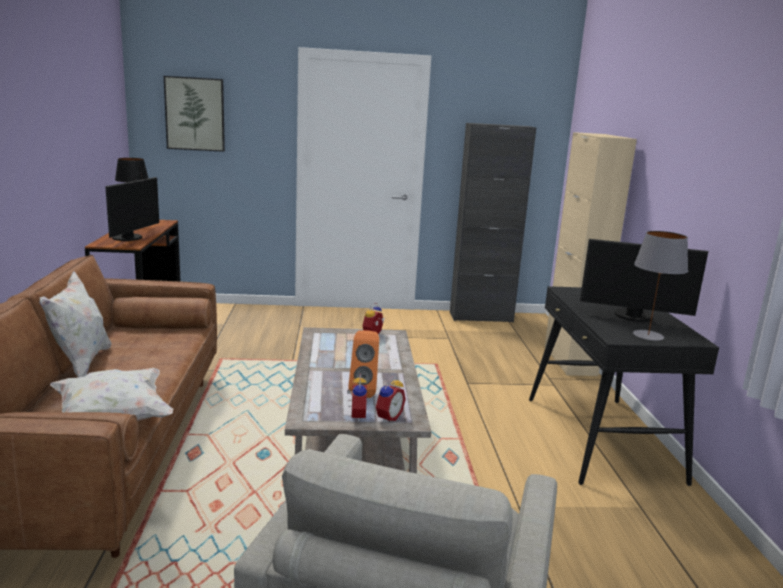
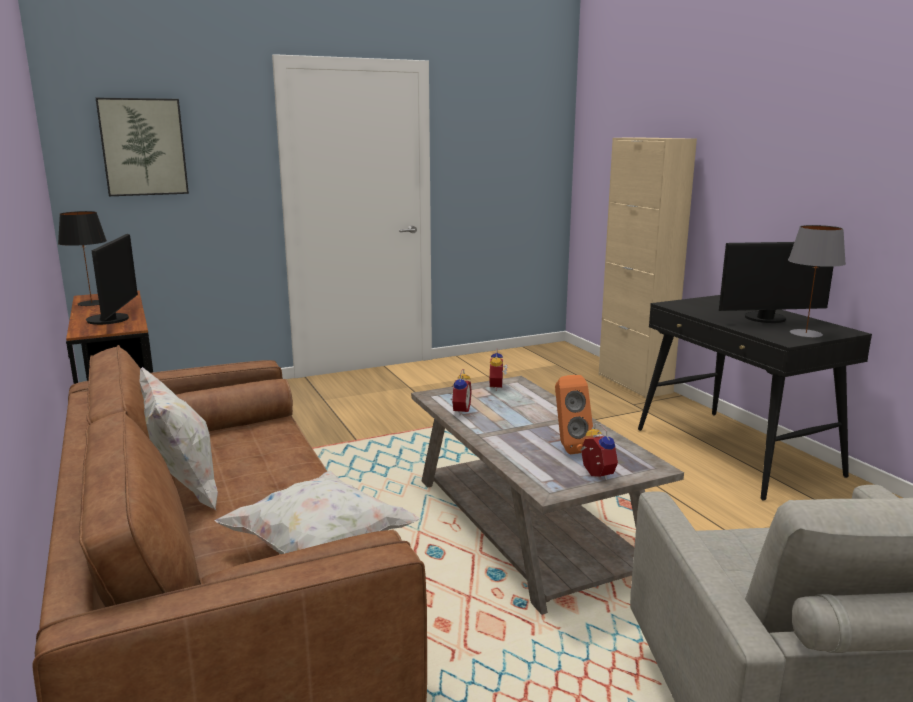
camera: 20 degrees left, 0 degrees up
(387, 417) = (627, 468): alarm clock -> alarm clock (459, 411)
(481, 317) = (508, 355): black cabinet -> none

